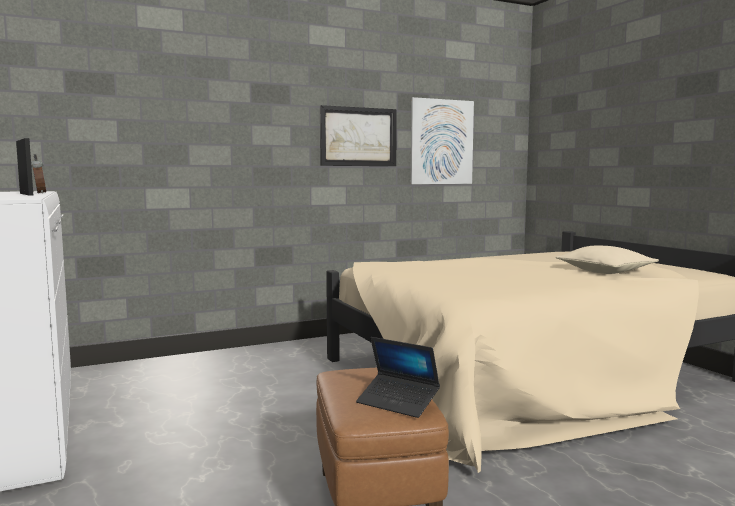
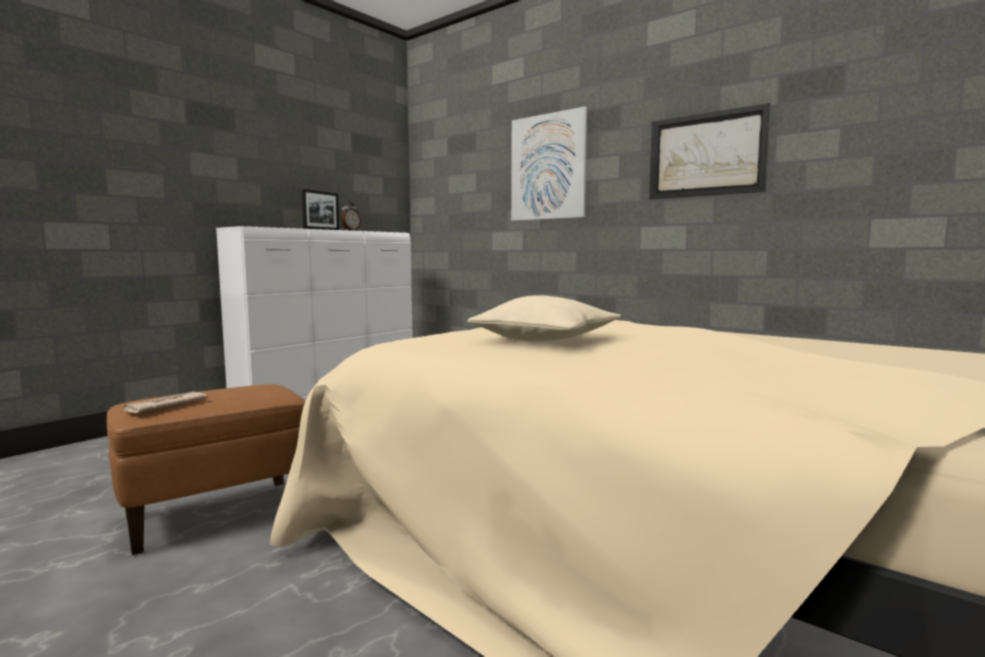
camera: 65 degrees right, 0 degrees up
(398, 402) = (164, 406): laptop -> newspaper
(442, 142) = (869, 141): picture -> picture (547, 167)
(605, 271) = (795, 380): beige pillow -> beige pillow (545, 340)

